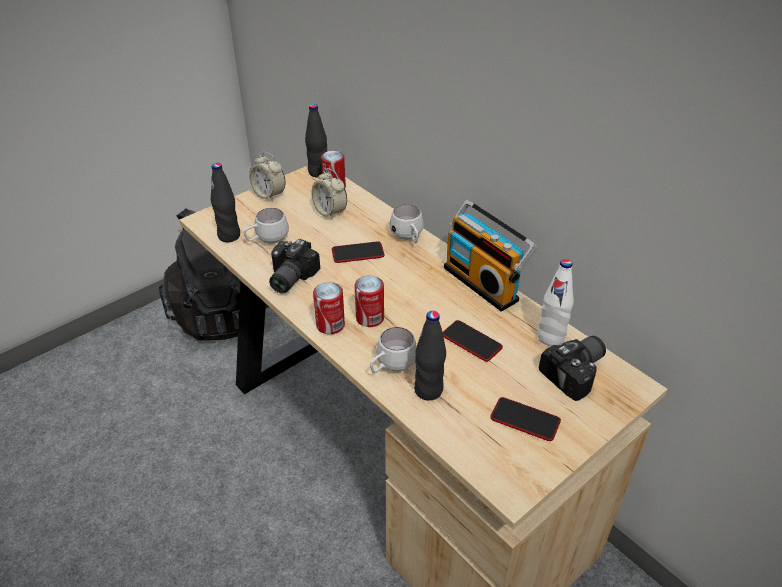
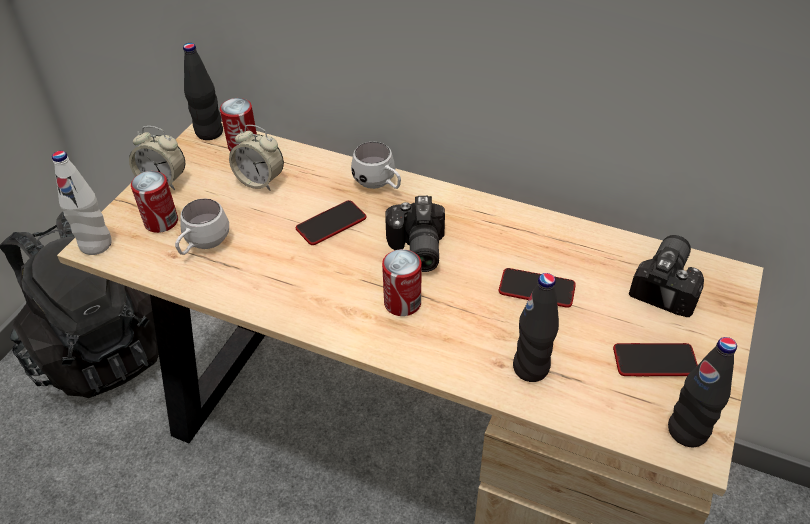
camera: 25 degrees left, 5 degrees up
(229, 236) = (146, 255): black bottle -> black bottle (687, 431)
(288, 278) = (265, 286): camera -> camera (415, 249)
(330, 325) = (361, 329): can -> can (161, 222)
(391, 366) = (469, 355): white mug -> none
(483, 282) = (501, 211): radio -> none
(550, 337) = (615, 252): white bottle -> white bottle (96, 244)

